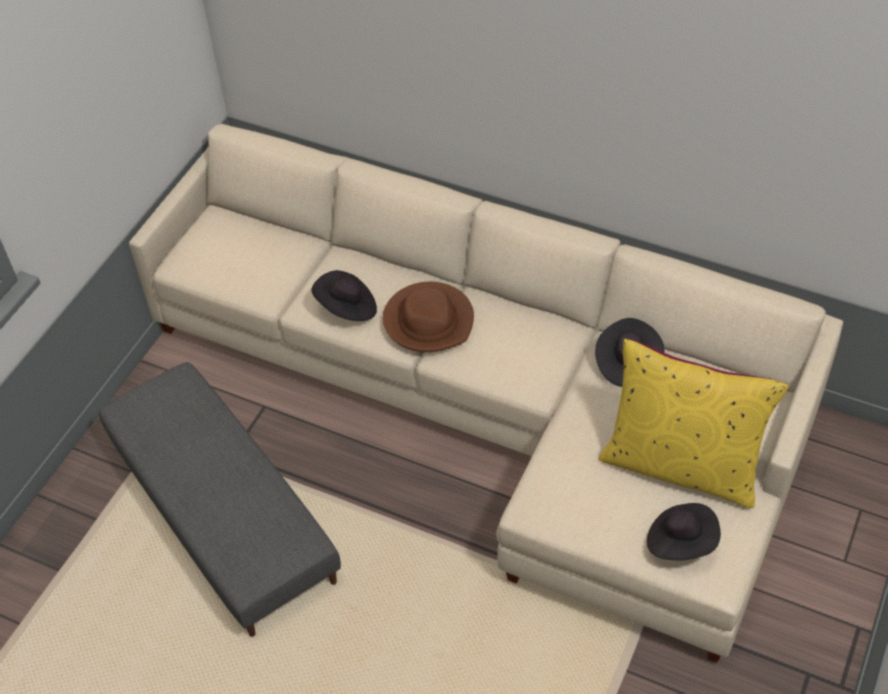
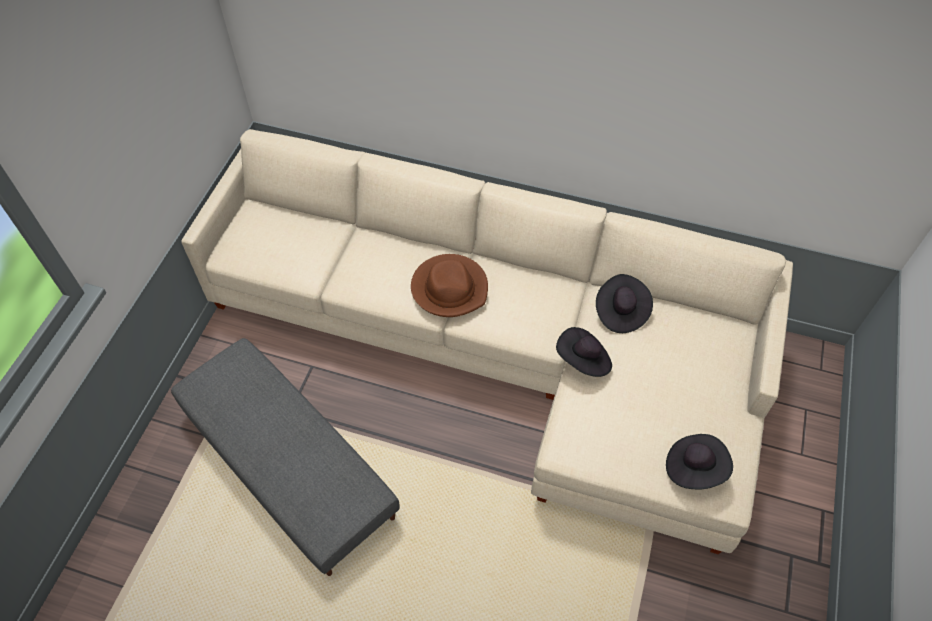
camera: 10 degrees left, 5 degrees up
(347, 308) = (378, 283): black hat -> black hat (583, 361)
(681, 465) = (681, 398): yellow pillow -> none

